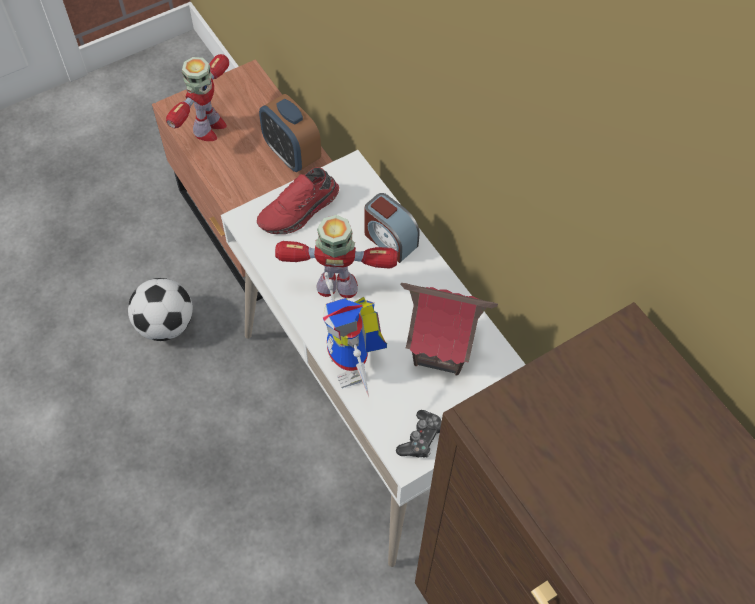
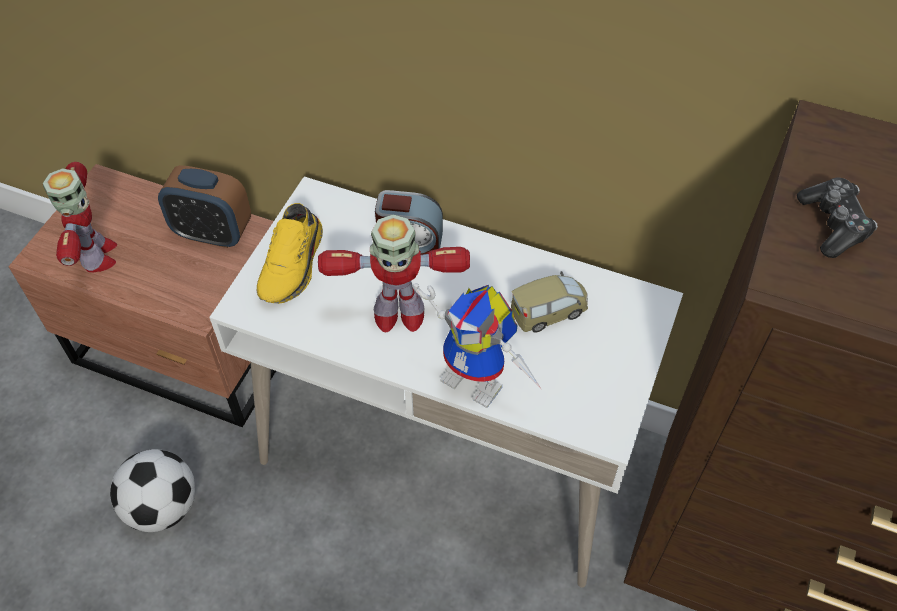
camera: 35 degrees left, 5 degrees down
(299, 211) = (294, 265): red shoe -> yellow shoe
(338, 287) = (398, 314): toy robot -> toy robot turned 150 degrees counterclockwise
(421, 439) = (605, 405): game controller -> game controller (833, 225)
(440, 350) = (548, 312): toy house -> toy car

